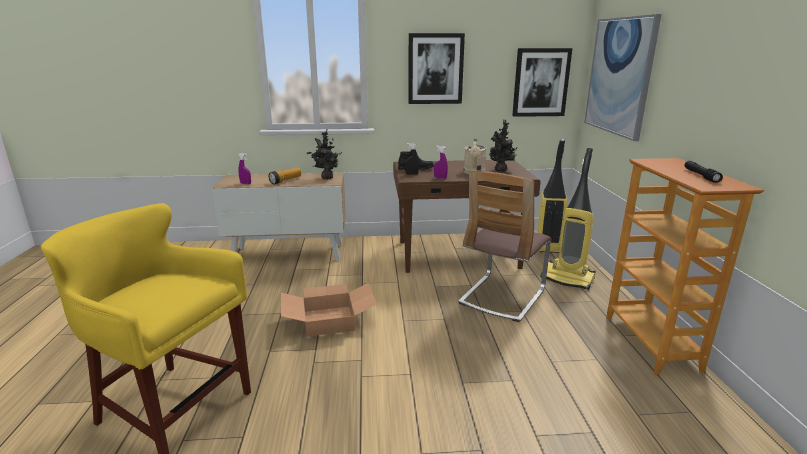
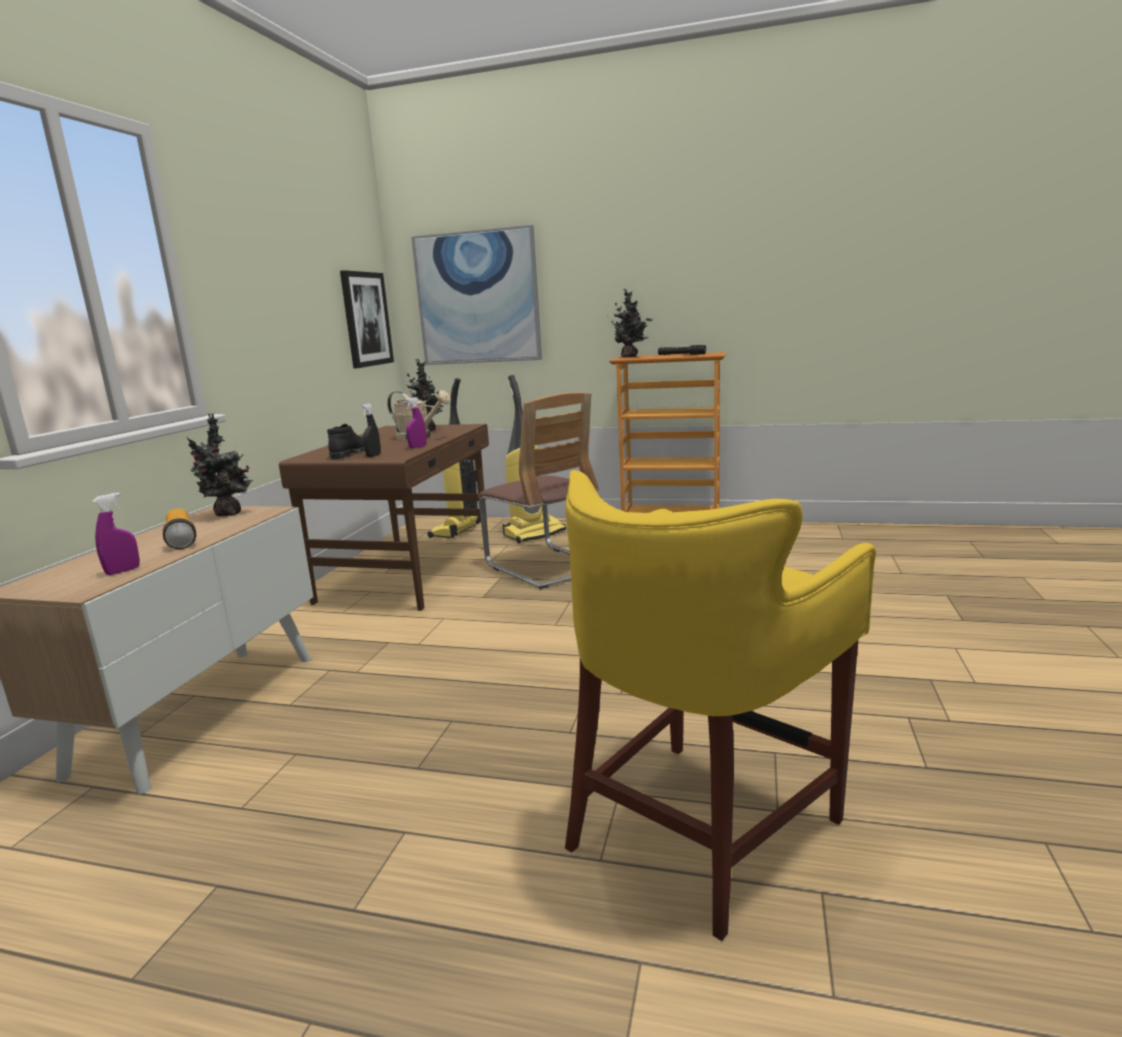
camera: 70 degrees left, 5 degrees down
(329, 320) = (513, 676): cardboard box -> none
(435, 69) = (269, 300): picture -> none
(673, 161) = (631, 357): none -> potted plant

